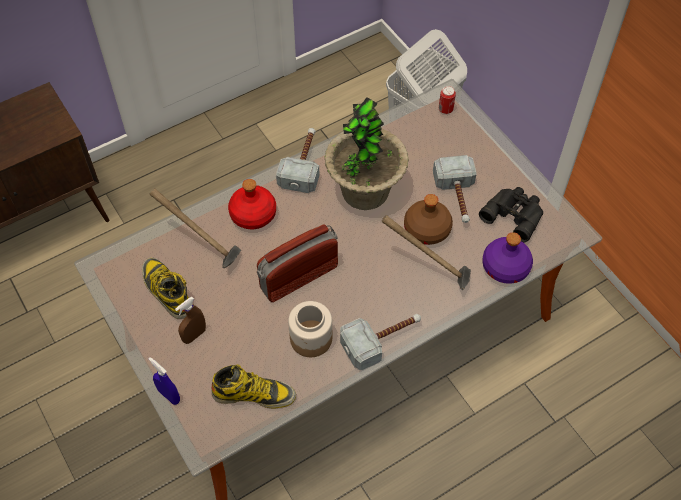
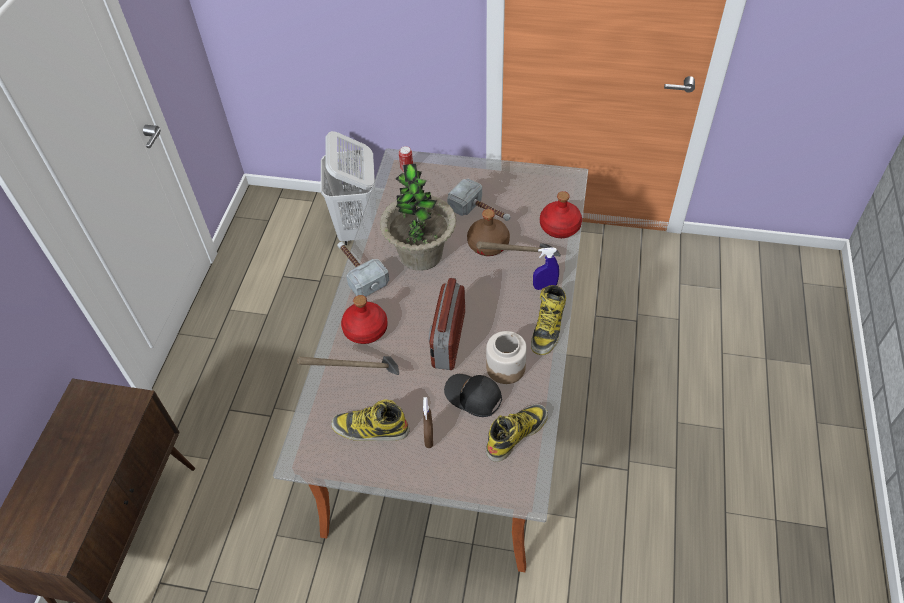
camera: 45 degrees left, 5 degrees down
(169, 395) = (464, 490): blue spray bottle -> blue spray bottle (544, 287)
(260, 337) = (473, 397): none -> black cap
(382, 339) = (547, 328): hammer -> boot
(505, 267) = (560, 227): purple bottle -> red bottle
(514, 214) = (525, 194): black binoculars -> none

